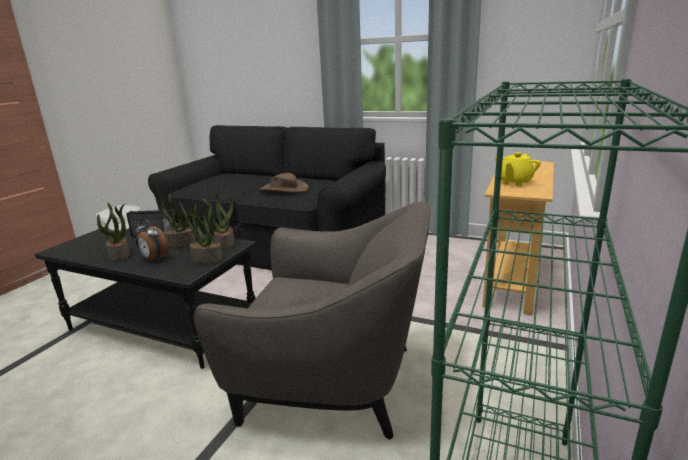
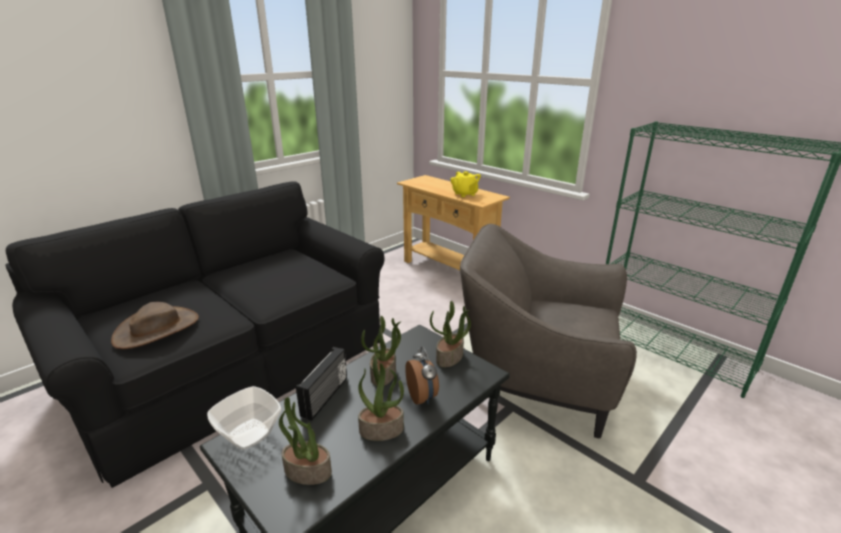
camera: 70 degrees left, 5 degrees up
(154, 259) = (422, 397): alarm clock -> alarm clock turned 75 degrees counterclockwise
(224, 244) = (413, 343): potted plant -> potted plant (307, 472)
(284, 189) = (278, 281): brown hat -> brown hat (157, 329)
(332, 380) = (537, 380): grey armchair -> grey armchair turned 105 degrees counterclockwise

